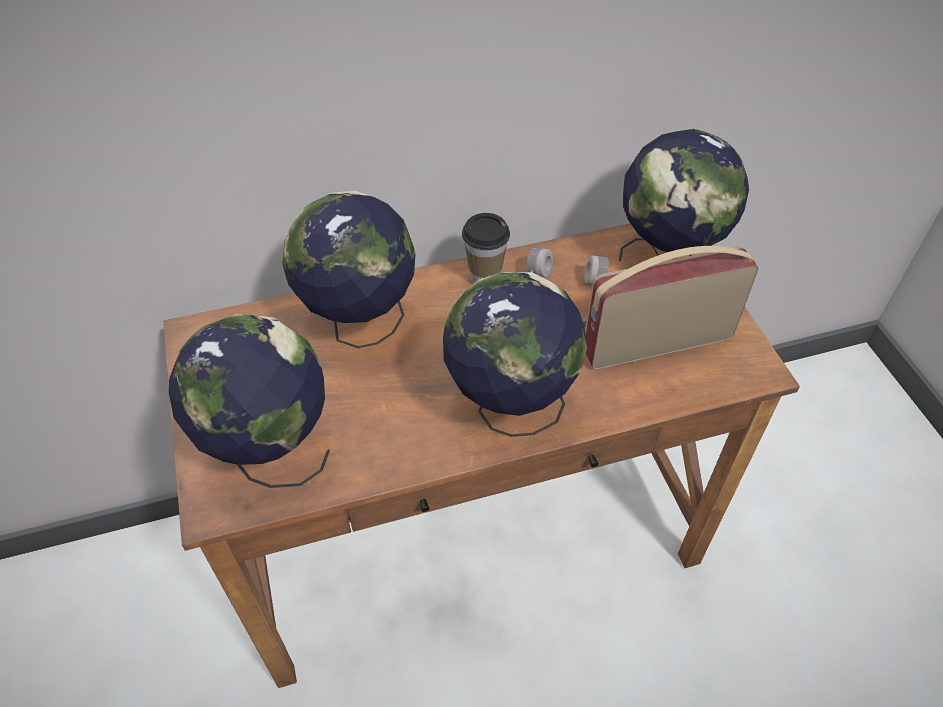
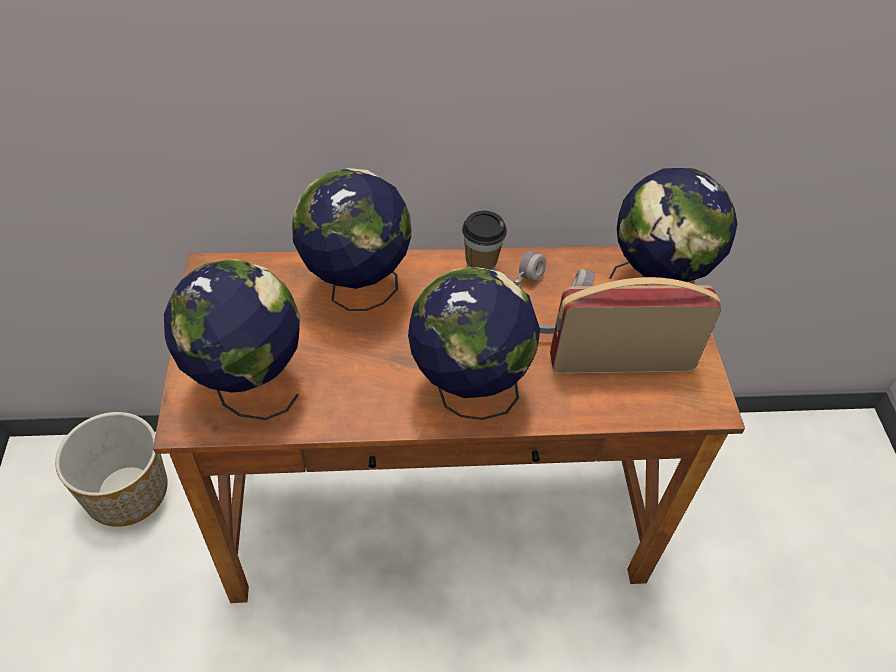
camera: 10 degrees right, 0 degrees up
(135, 593) = (128, 491): none -> planter

